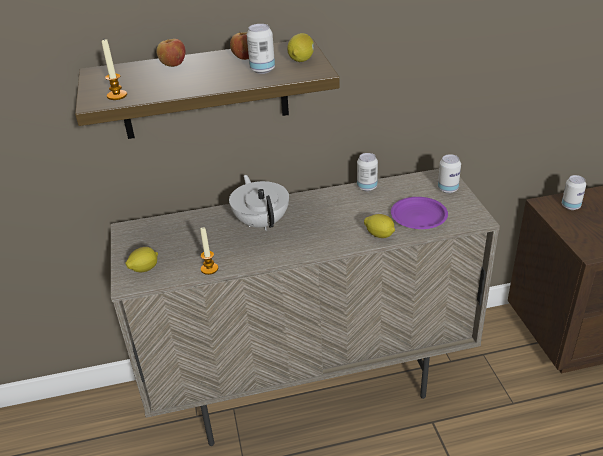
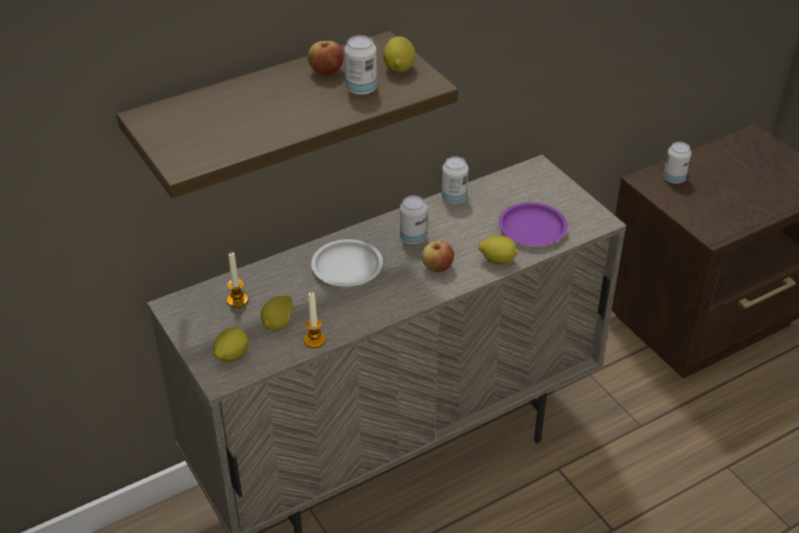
camera: 20 degrees left, 5 degrees up
(117, 95) = (204, 151): candle -> candle (237, 300)
(173, 64) = (240, 93): apple -> apple (437, 267)
(190, 253) = (279, 324): none -> lemon
(262, 222) = (347, 267): white teapot -> white plate
(447, 189) = (550, 186): can -> can (413, 238)

